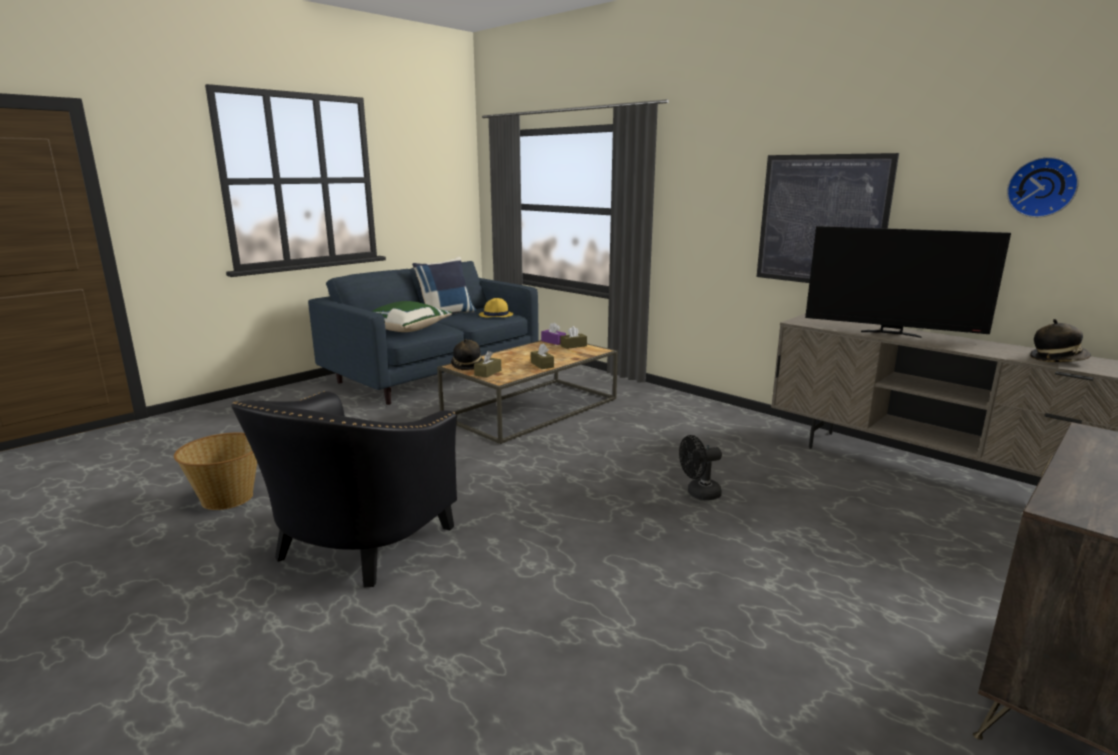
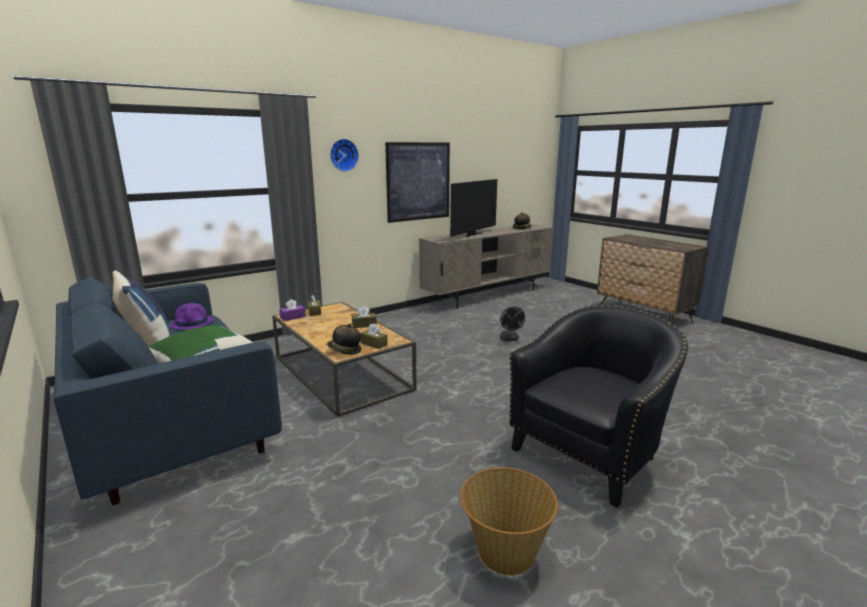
camera: 80 degrees left, 0 degrees up
(355, 546) = (590, 453): black armchair -> black armchair turned 75 degrees counterclockwise
(496, 315) = (192, 323): yellow hat -> purple hat
(1042, 187) = (495, 158): wall clock -> wall clock (343, 155)

